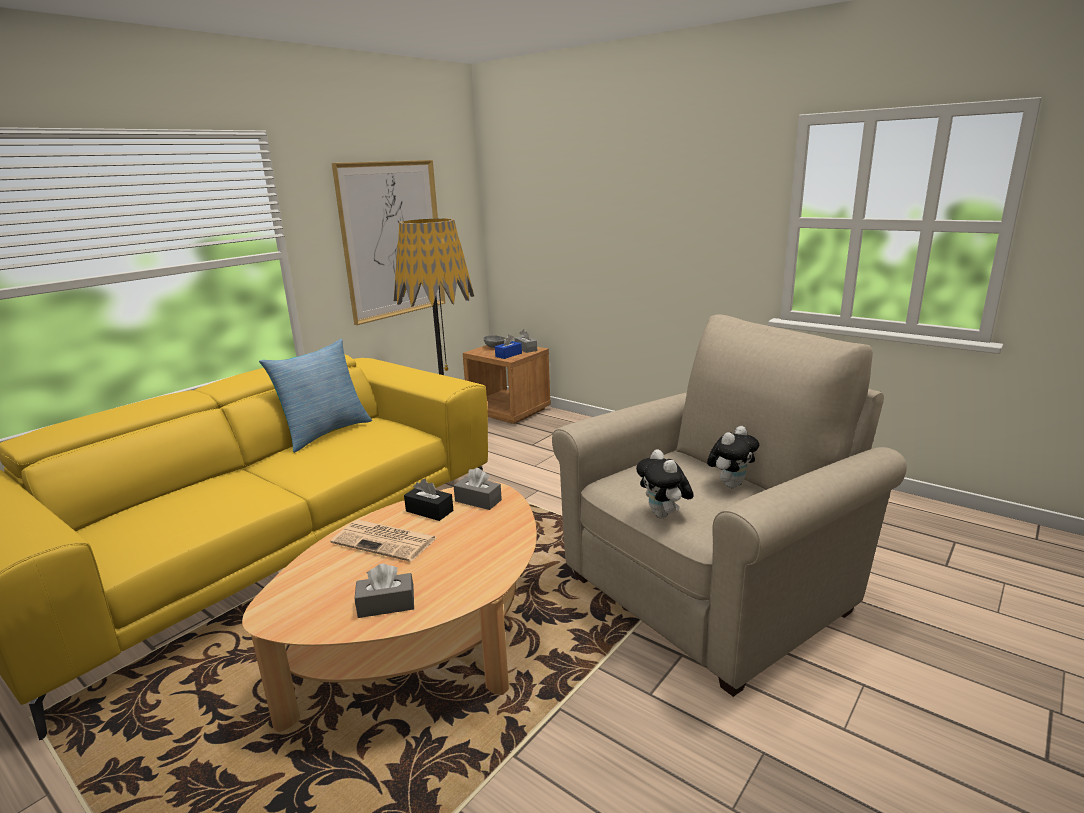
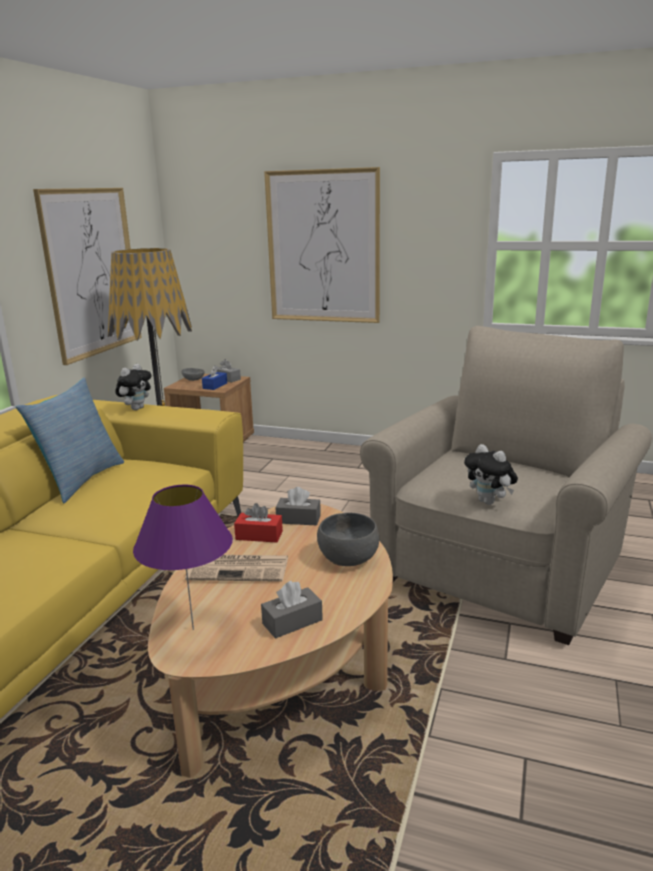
camera: 20 degrees left, 0 degrees up
(299, 592) = (192, 629): none -> purple table lamp
(429, 511) = (259, 535): black tissue box -> red tissue box
(491, 550) = (349, 558): none -> grey bowl
(619, 220) = (323, 247): none -> picture
(731, 484) = (520, 470): plush toy -> plush toy (136, 408)

